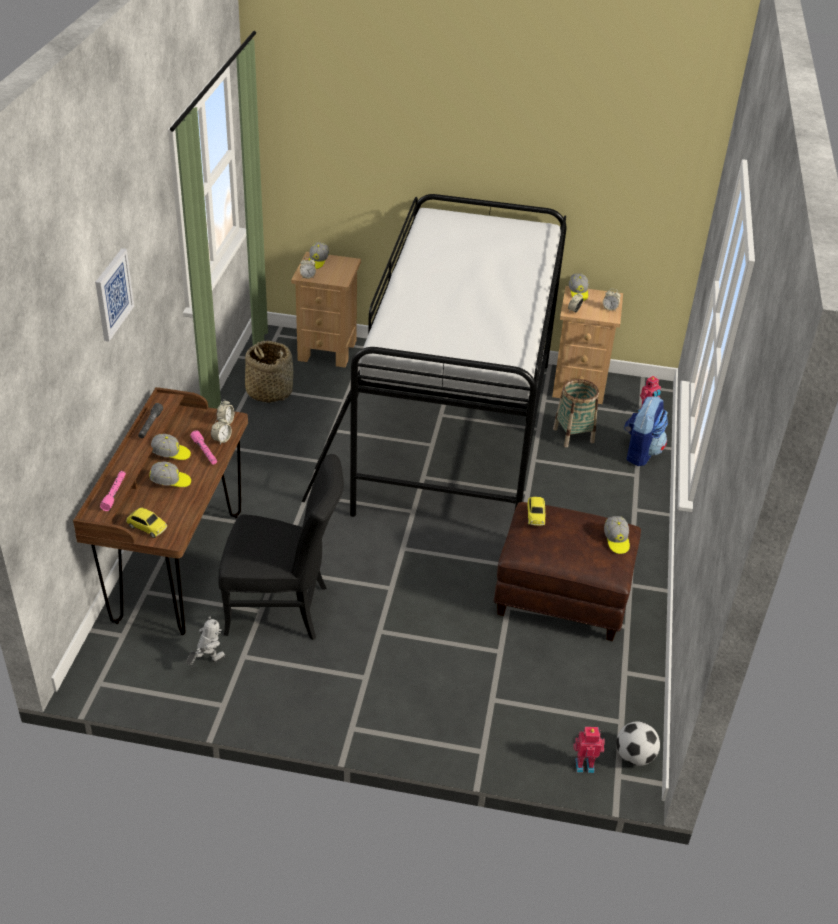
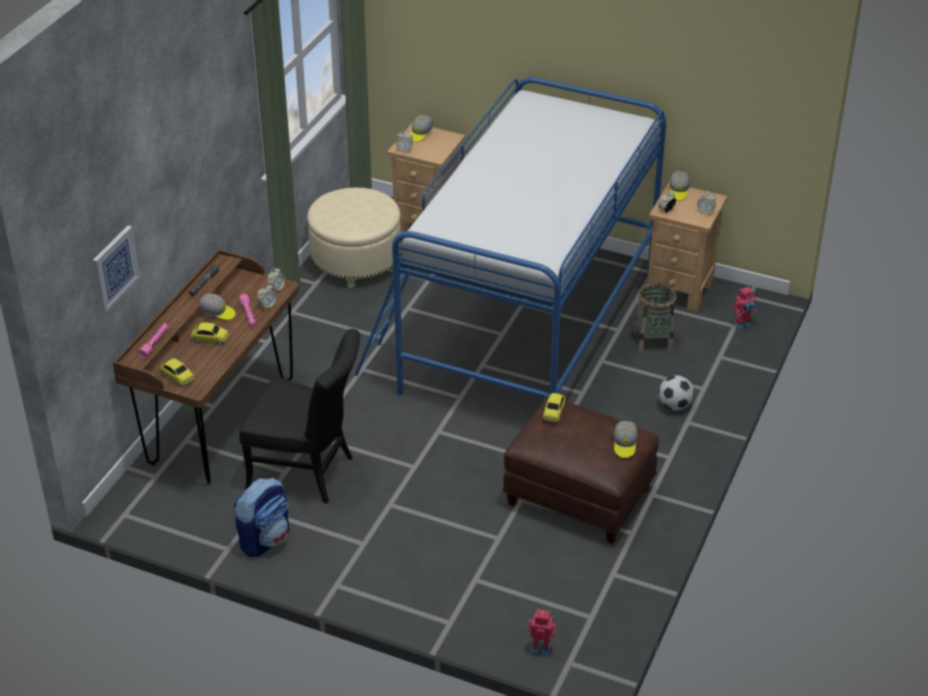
camera: 15 degrees right, 0 degrees up
(113, 294) = (172, 162): picture -> picture (114, 268)
(170, 482) = (210, 339): cap -> toy car
(207, 662) = (224, 509): toy robot -> none
(269, 391) = (356, 262): basket -> beige ottoman
(453, 436) = (526, 328): black bed -> blue bed
(634, 756) = (592, 648): football -> football (674, 405)
(640, 452) = (717, 365): backpack -> backpack (265, 539)

